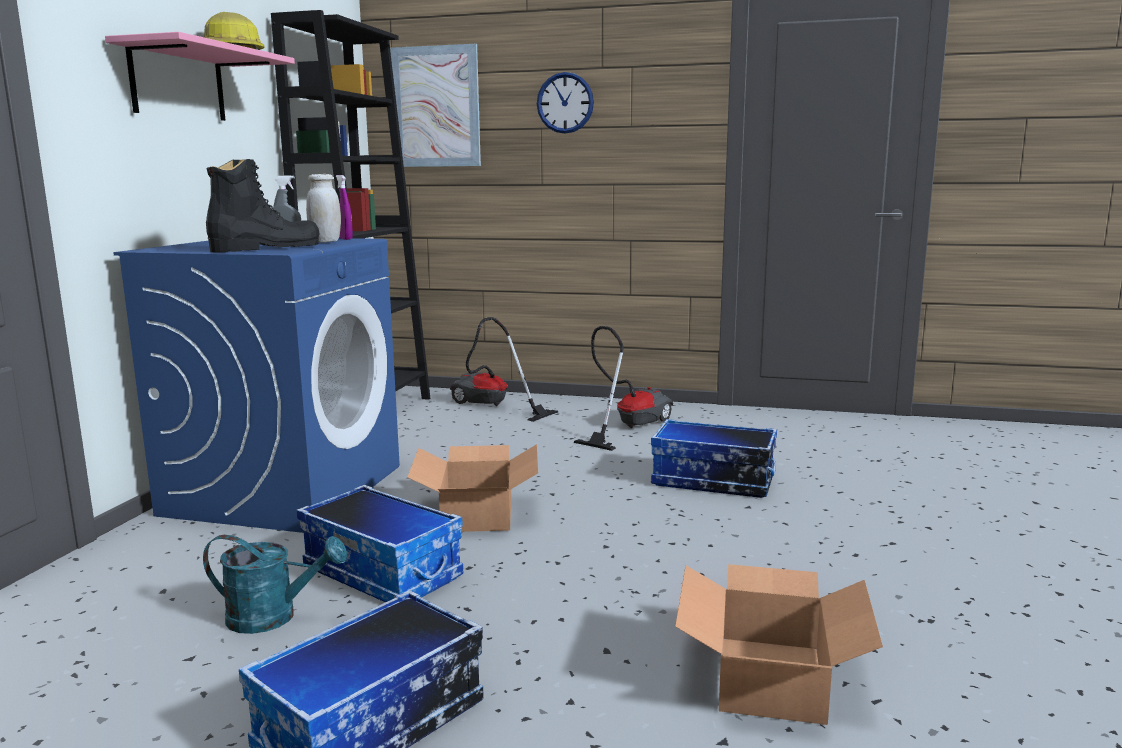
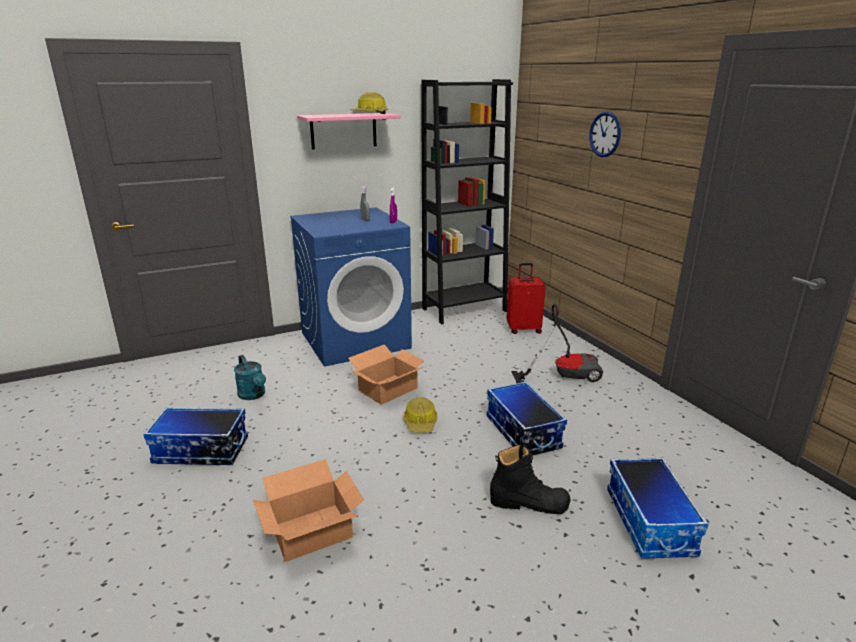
camera: 50 degrees right, 10 degrees up
(266, 248) = (333, 226): black boot -> black boot (529, 503)
(326, 241) = (375, 224): white jar -> none
(384, 572) = (309, 397): storage box -> storage box (650, 523)
(436, 107) = (543, 126): picture -> none
(491, 406) = (523, 329): vacuum cleaner -> red suitcase
(601, 522) = (420, 422): none -> hard hat

